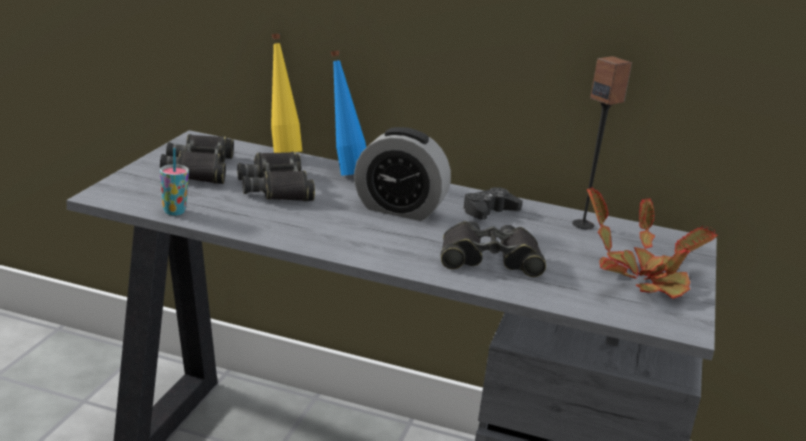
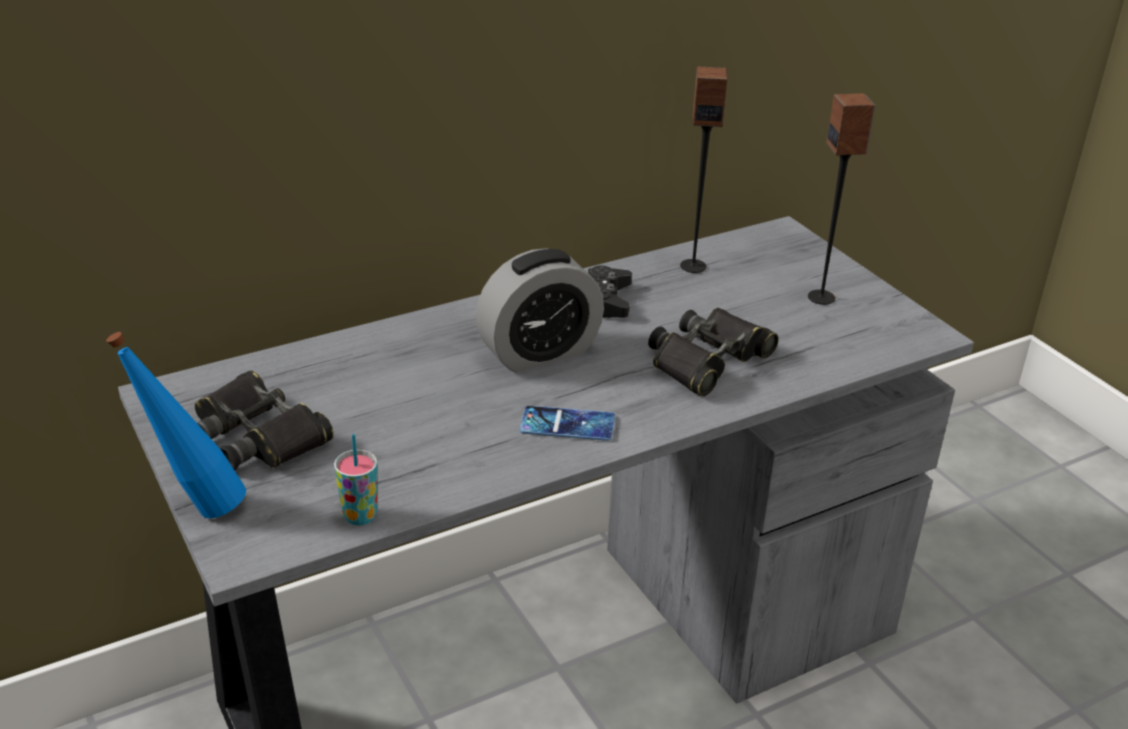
camera: 45 degrees left, 10 degrees up
(277, 187) = (383, 404): black binoculars -> none
(281, 151) = (286, 350): yellow bottle -> none
(344, 172) = (400, 337): blue bottle -> blue bottle (194, 506)
(345, 238) = (567, 424): none -> phone
(642, 276) = (822, 297): potted plant -> speaker

